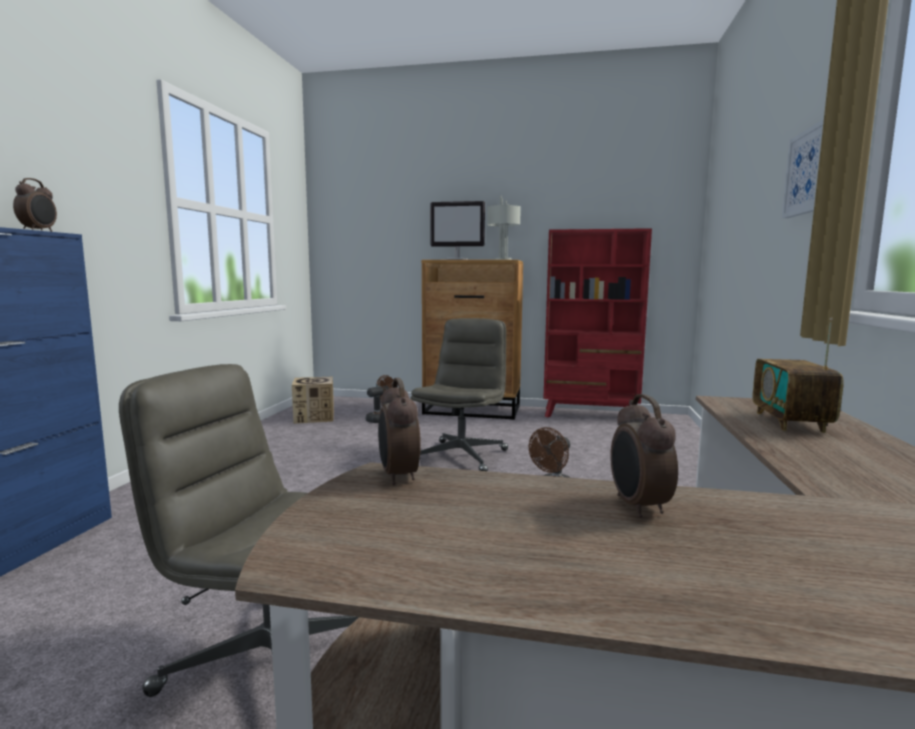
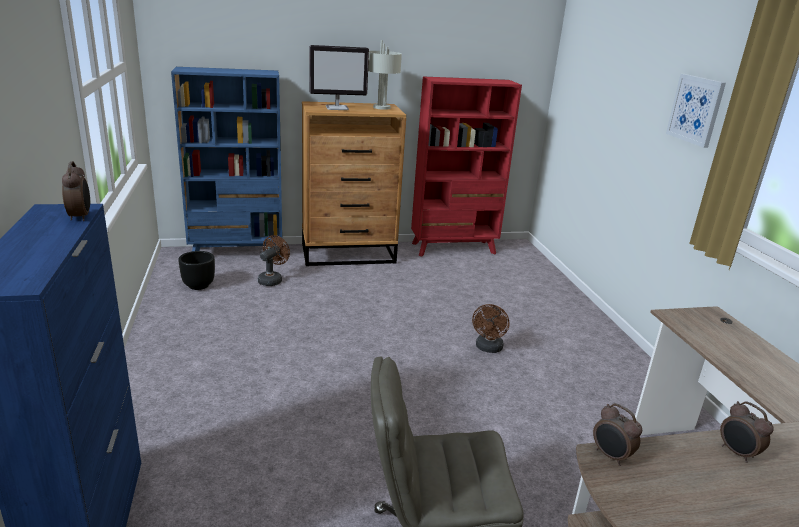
camera: 25 degrees left, 15 degrees up
(314, 417) = (199, 285): cardboard box -> black planter
(371, 402) = (237, 253): none -> blue bookcase
(461, 456) = (389, 321): grey office chair -> none
(790, 422) = (725, 341): radio -> none

